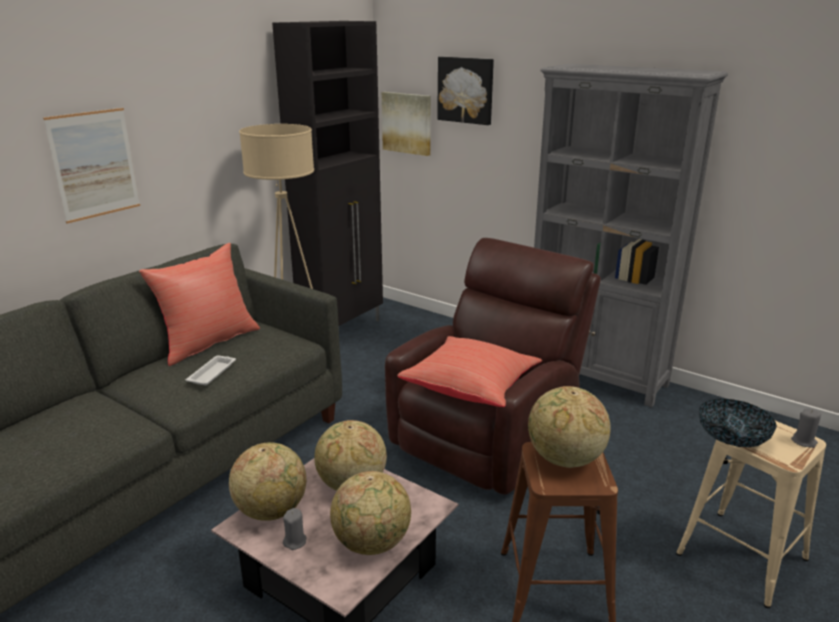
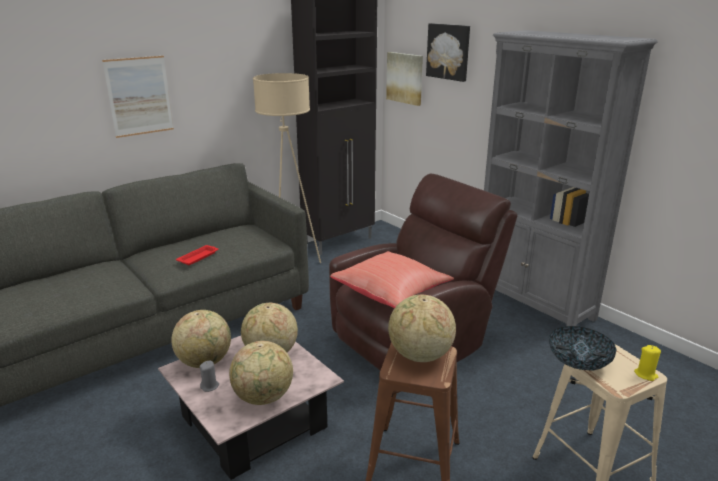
camera: 15 degrees right, 0 degrees up
(208, 342) = (208, 235): red pillow -> none
(212, 373) = (198, 257): white tray -> red tray
(804, 441) = (646, 374): grey candle -> yellow candle

